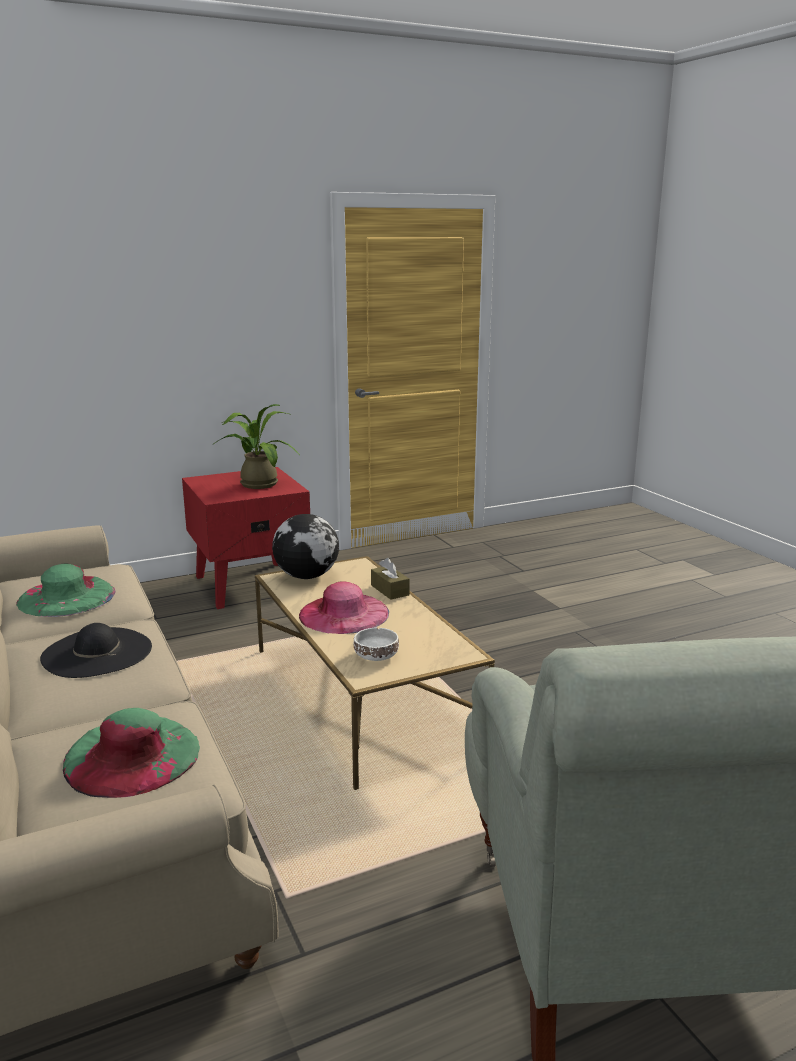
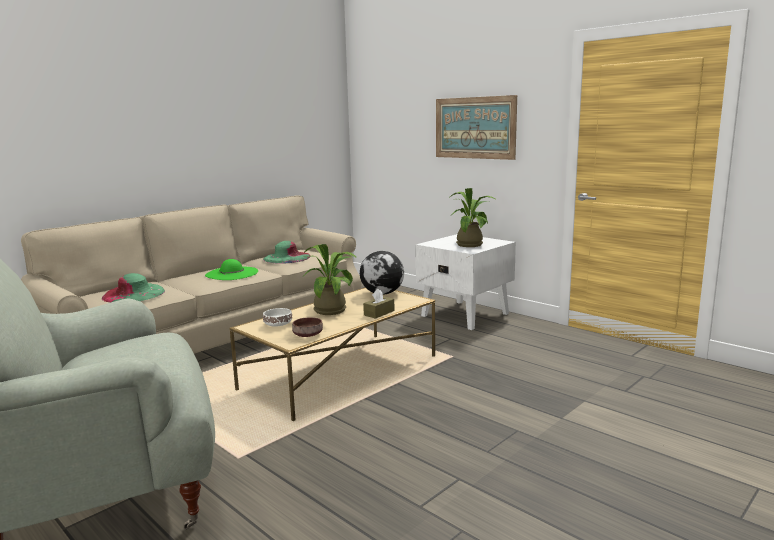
camera: 70 degrees right, 5 degrees down
(96, 652) = (232, 273): black hat -> green hat
(192, 317) = (474, 128): none -> picture
(251, 584) = (465, 315): red nightstand -> white nightstand
(343, 613) = (332, 309): pink hat -> potted plant
(438, 641) = (307, 335): none -> brown bowl

